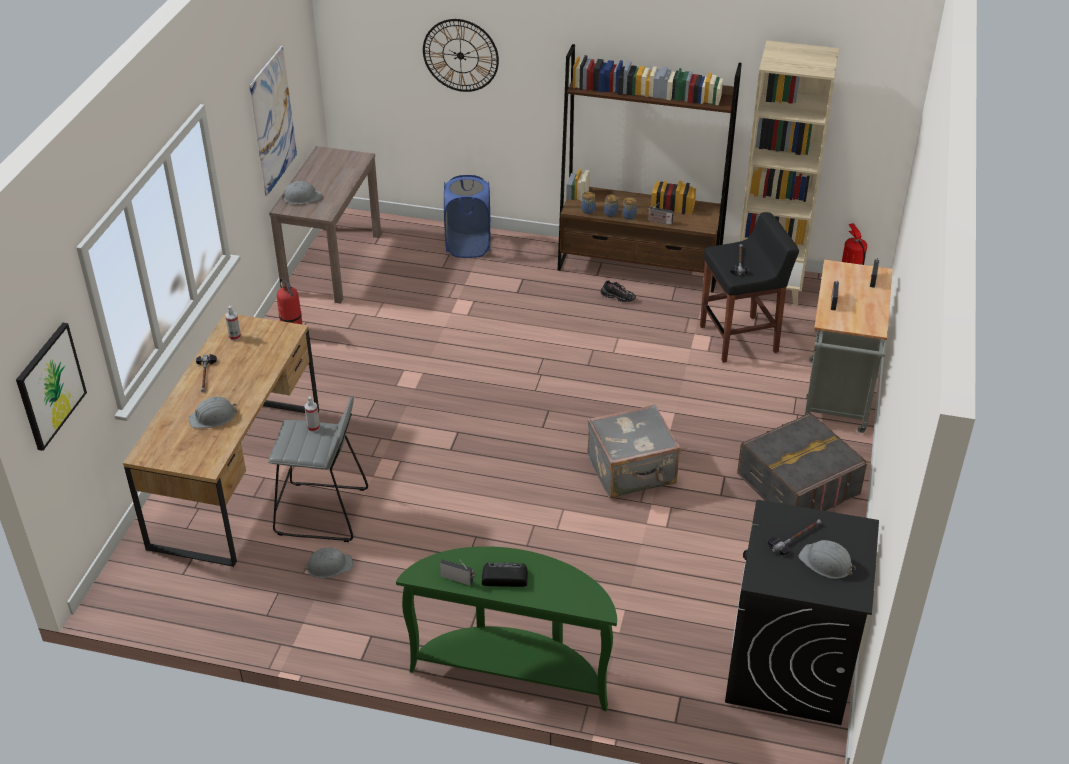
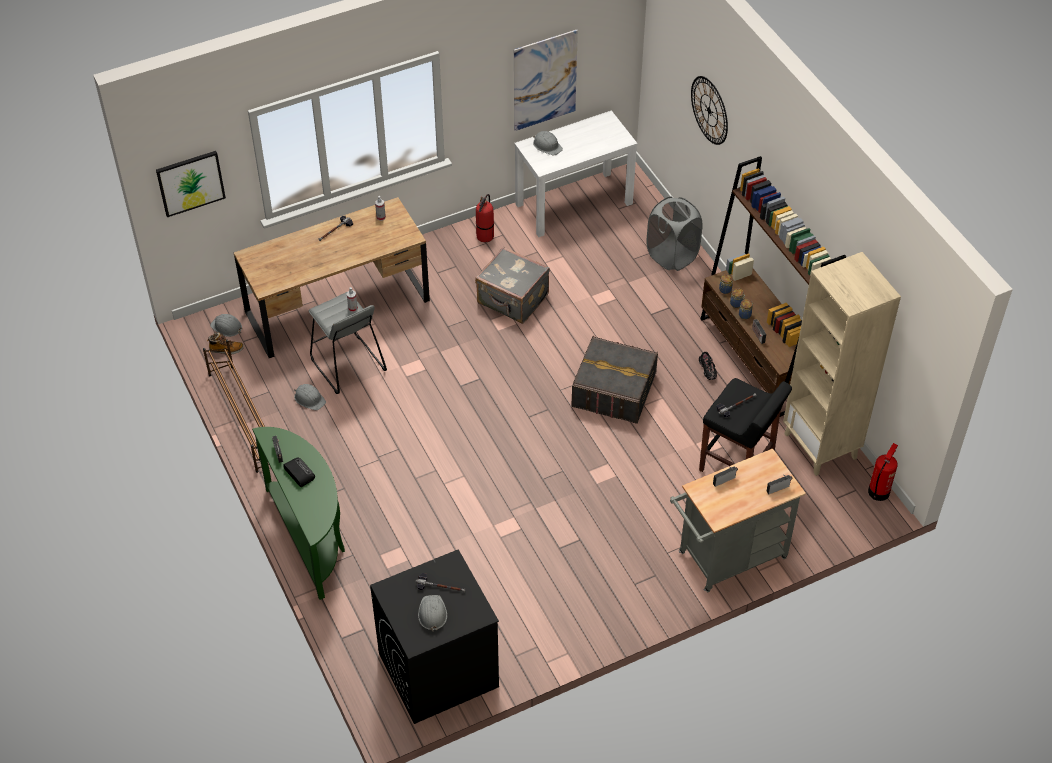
camera: 50 degrees right, 10 degrees up
(175, 594) = (226, 350): none -> boot
(213, 417) = (304, 260): grey hard hat -> grey hard hat (227, 327)
(287, 633) = (244, 417): none -> brown shoe rack
(332, 263) = (574, 203): brown console table -> white console table
(468, 246) = (672, 256): blue laundry basket -> grey laundry basket
(632, 472) = (534, 489): grey suitcase -> grey suitcase (512, 300)
(798, 484) = (613, 584): grey storage box -> grey storage box (614, 390)

